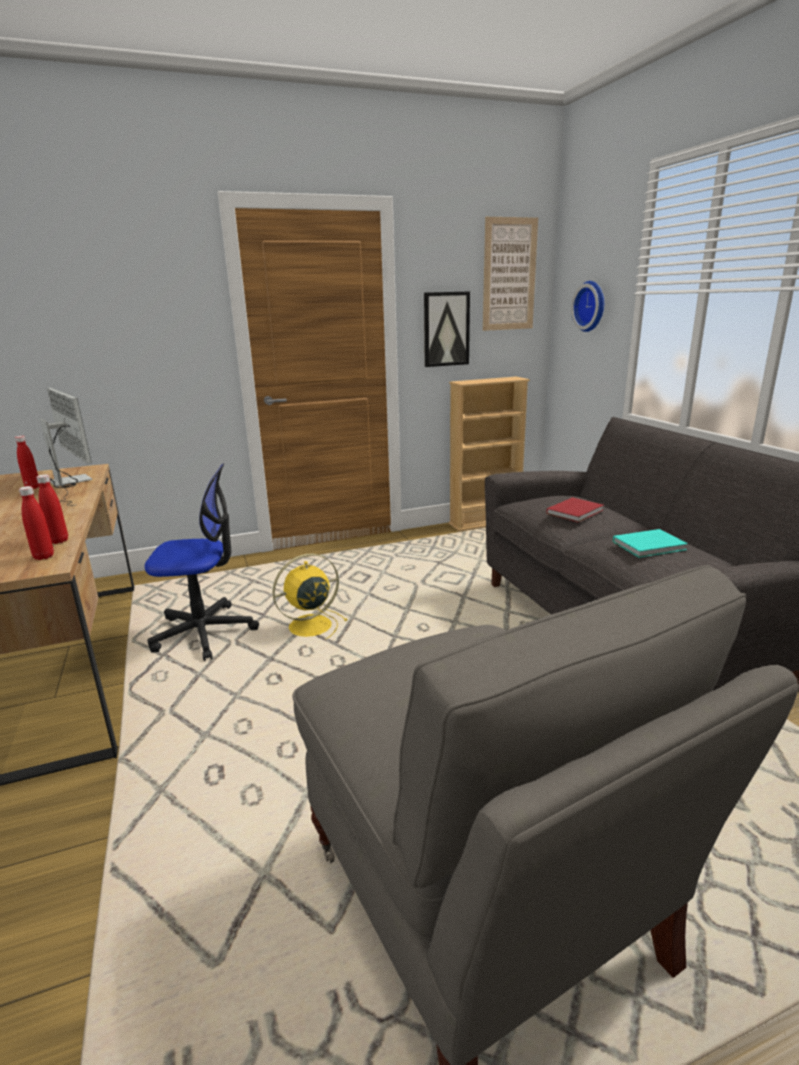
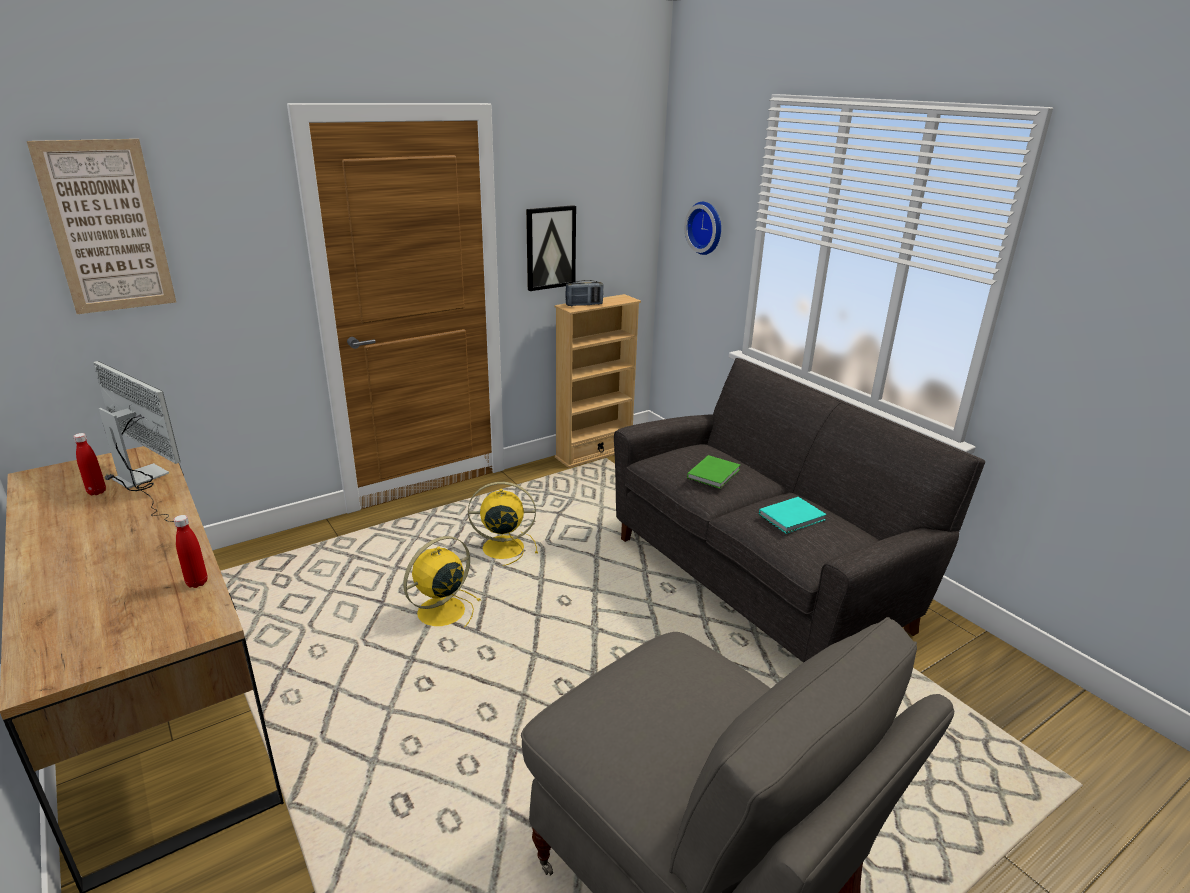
camera: 15 degrees left, 5 degrees up
(44, 557) = (195, 609): red bottle -> none
(204, 632) = (321, 633): office chair -> none
(379, 584) = (501, 548): none -> yellow fan
(475, 381) = (584, 305): none -> radio
(509, 275) = (616, 185): picture -> picture (107, 227)
(576, 512) = (715, 473): red book -> green book

